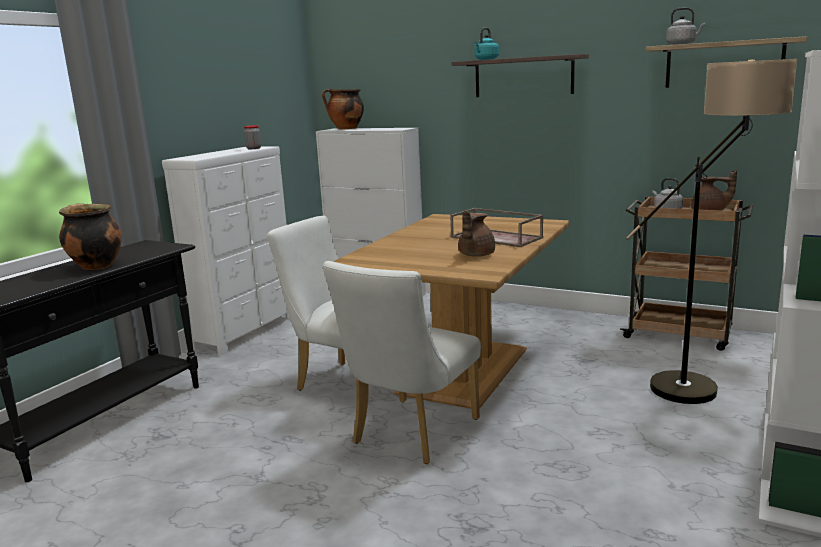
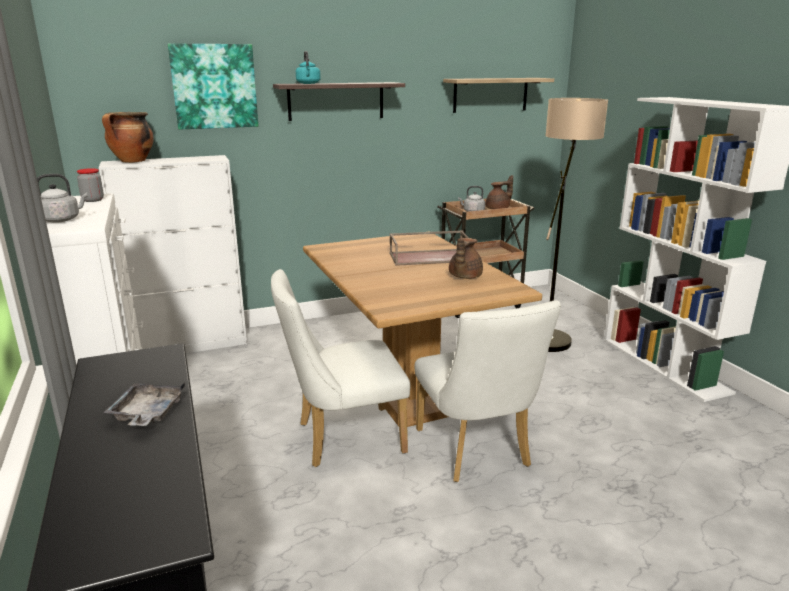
camera: 50 degrees left, 5 degrees up
(95, 266) = (147, 414): cooking pot -> grey tray
(416, 66) = (214, 86): none -> picture
(475, 255) = (464, 276): brown teapot -> brown teapot turned 45 degrees clockwise
(682, 44) = (472, 78): grey kettle -> grey kettle (62, 220)

